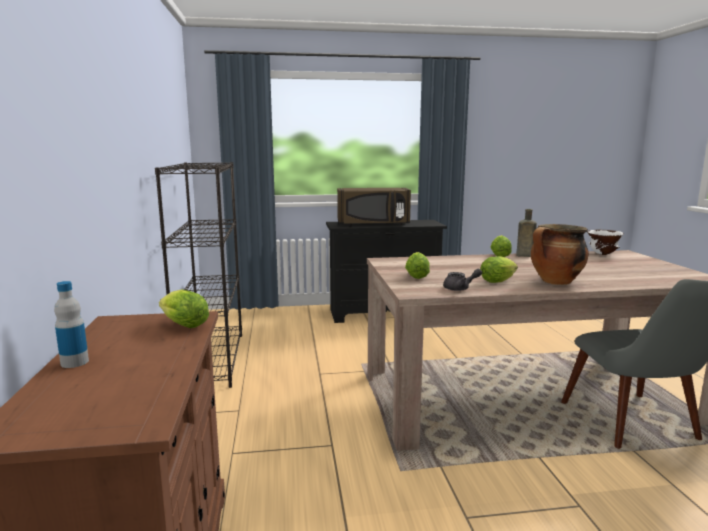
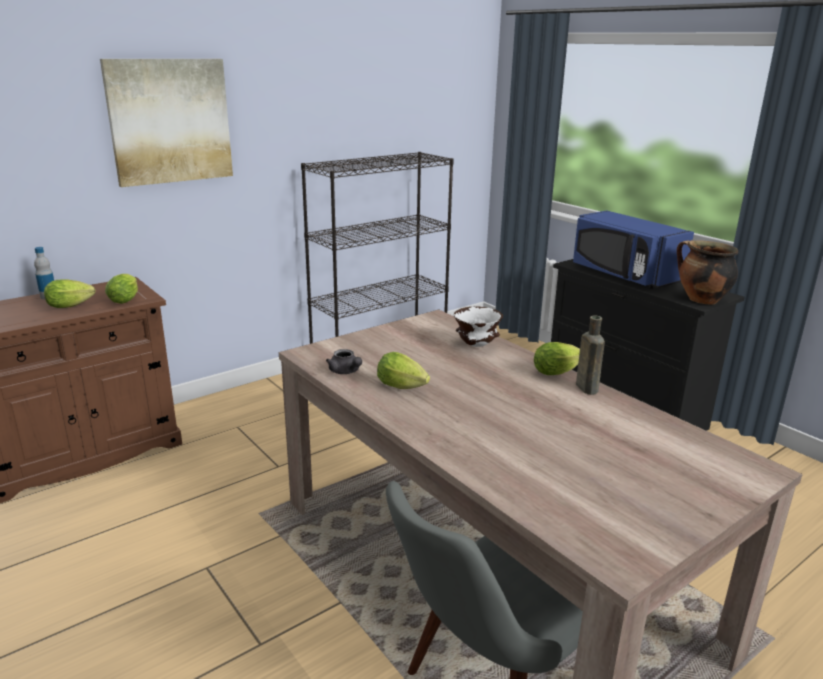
camera: 60 degrees right, 10 degrees up
(92, 108) = (170, 121): none -> picture
(373, 224) = (623, 275): brown microwave -> blue microwave
(416, 276) = (379, 344): lettuce -> lettuce (72, 306)
(555, 282) = (437, 421): cooking pot -> cooking pot (700, 300)
(602, 254) = (699, 448): white bowl -> white bowl (475, 345)

